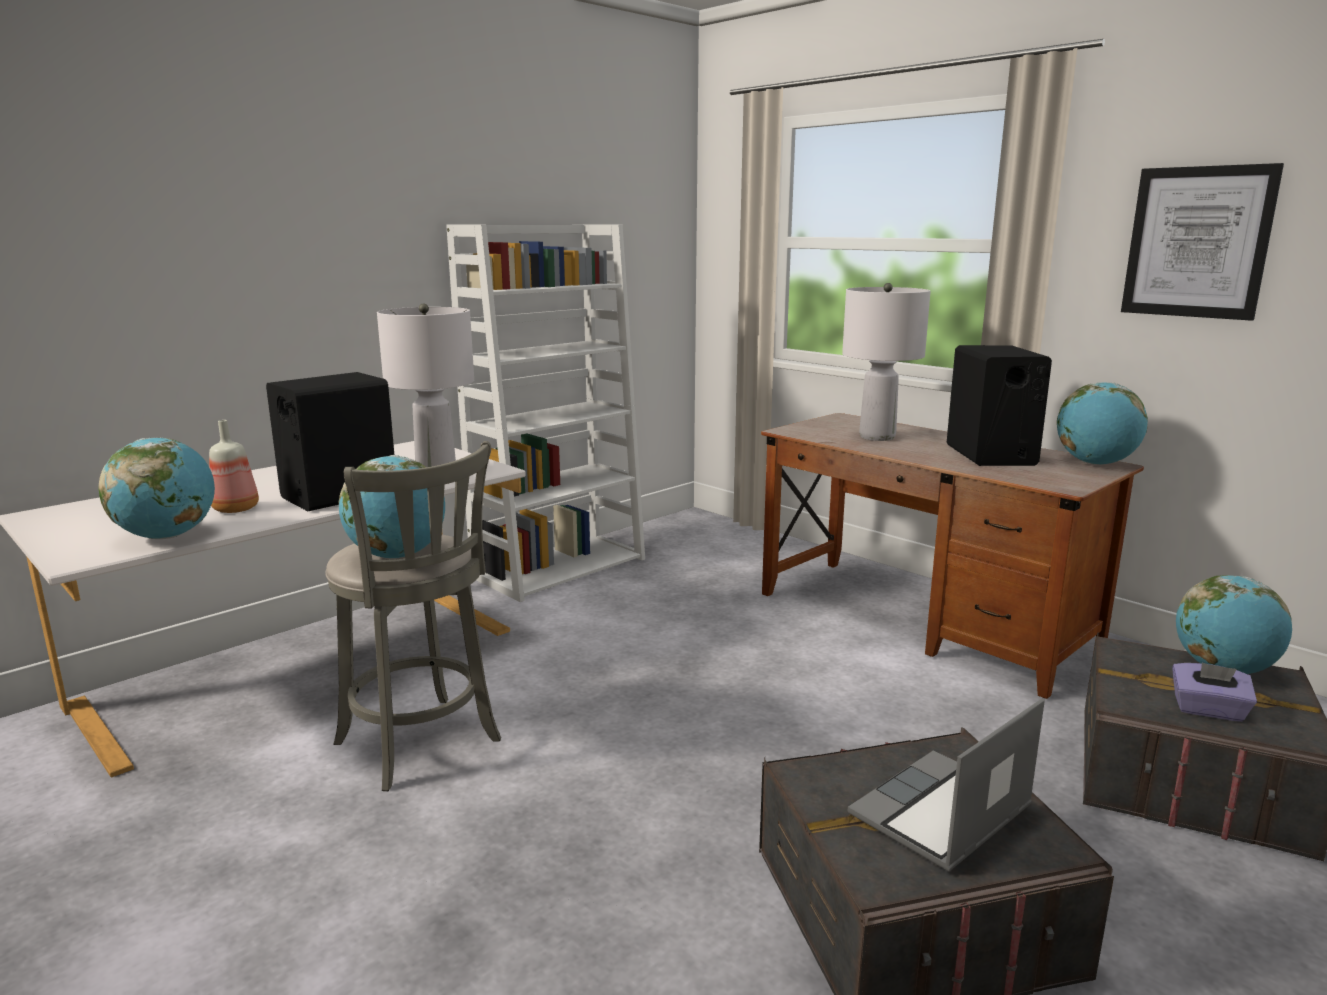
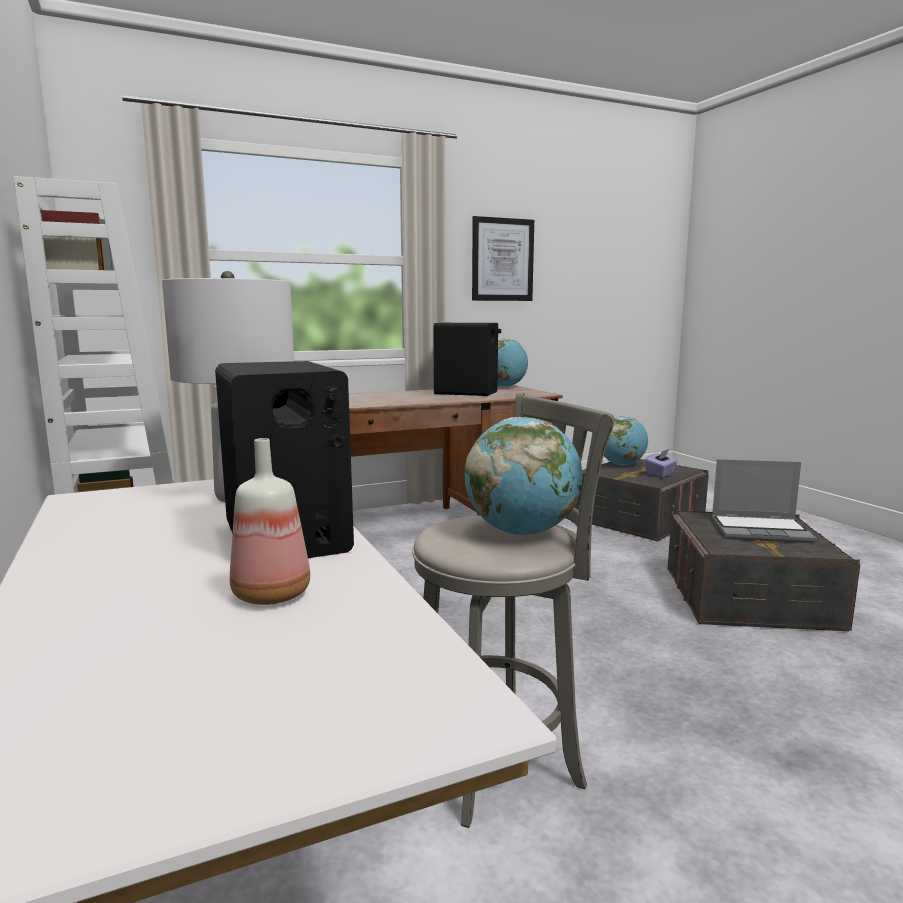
camera: 70 degrees left, 5 degrees down
(167, 536) = (382, 638): globe -> none
(876, 437) = (391, 398): white table lamp -> none
(941, 814) = (761, 530): laptop -> laptop turned 60 degrees counterclockwise

